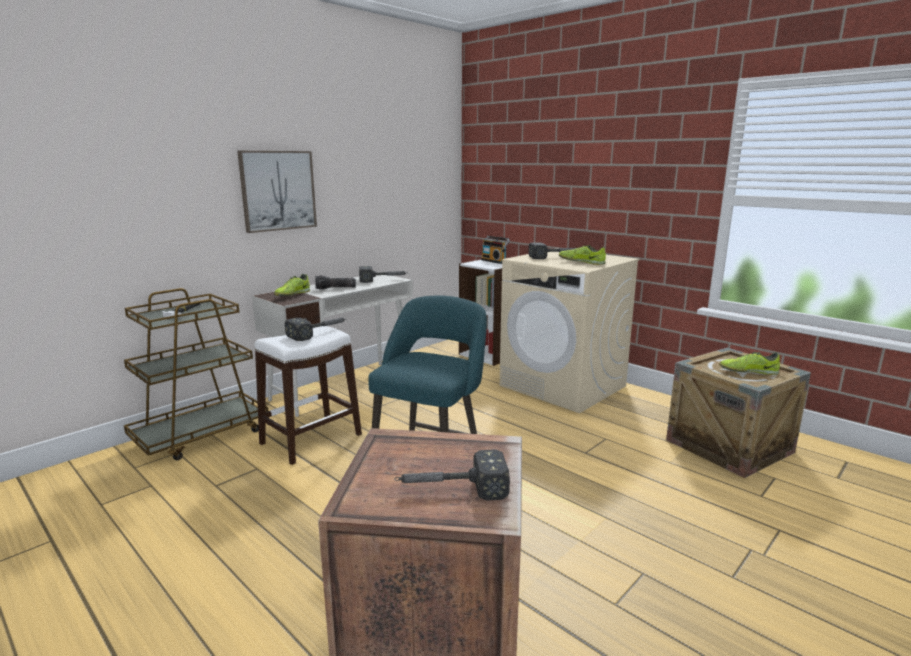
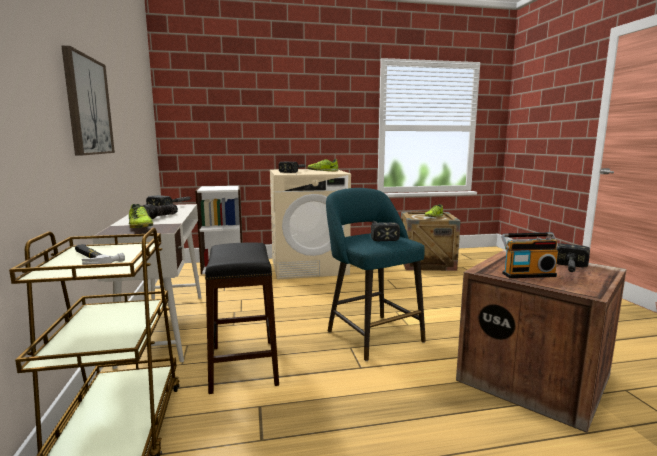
camera: 55 degrees left, 5 degrees down
(310, 439) = (243, 365): white stool -> black stool
(320, 332) = (242, 247): hammer -> hammer (379, 234)
(494, 261) = (215, 186): radio -> radio (527, 274)

